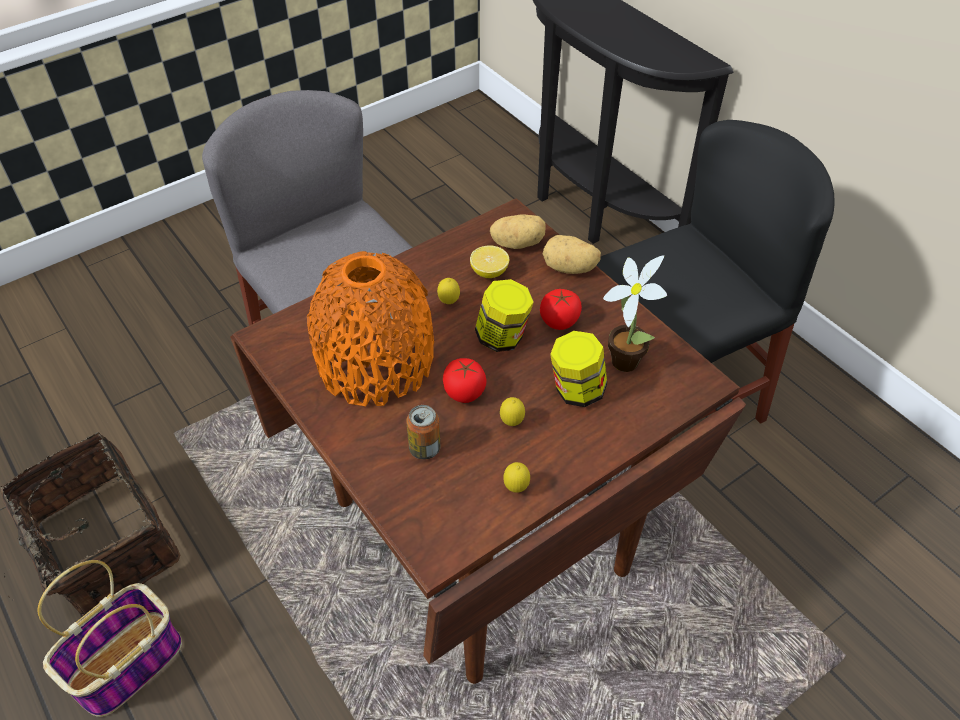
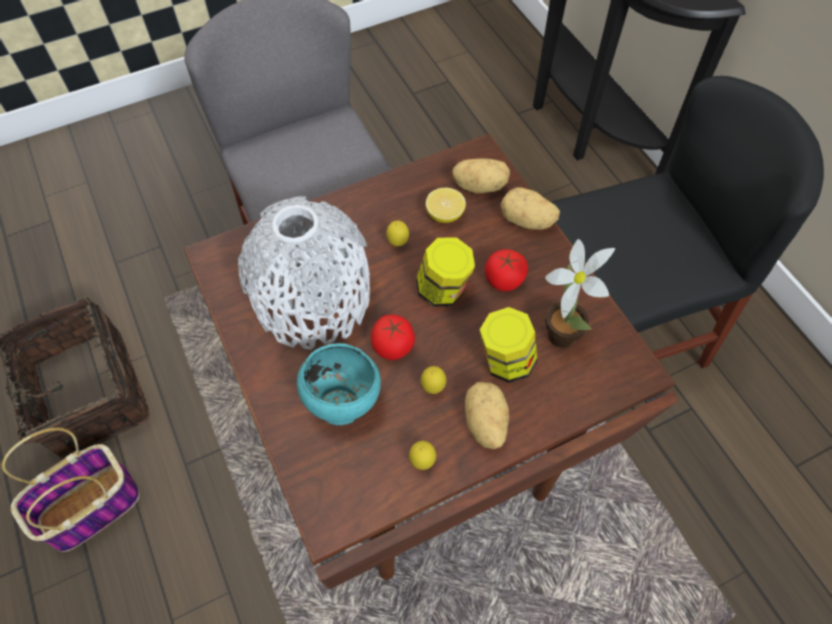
camera: 10 degrees right, 10 degrees up
(375, 362) = (313, 300): orange vase -> white vase
(424, 448) = (341, 403): can -> turquoise bowl
(568, 446) = (484, 423): none -> potato

